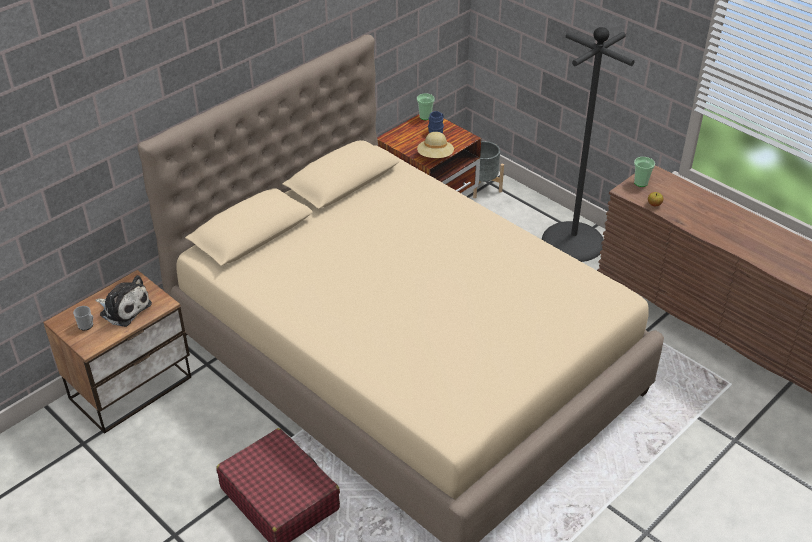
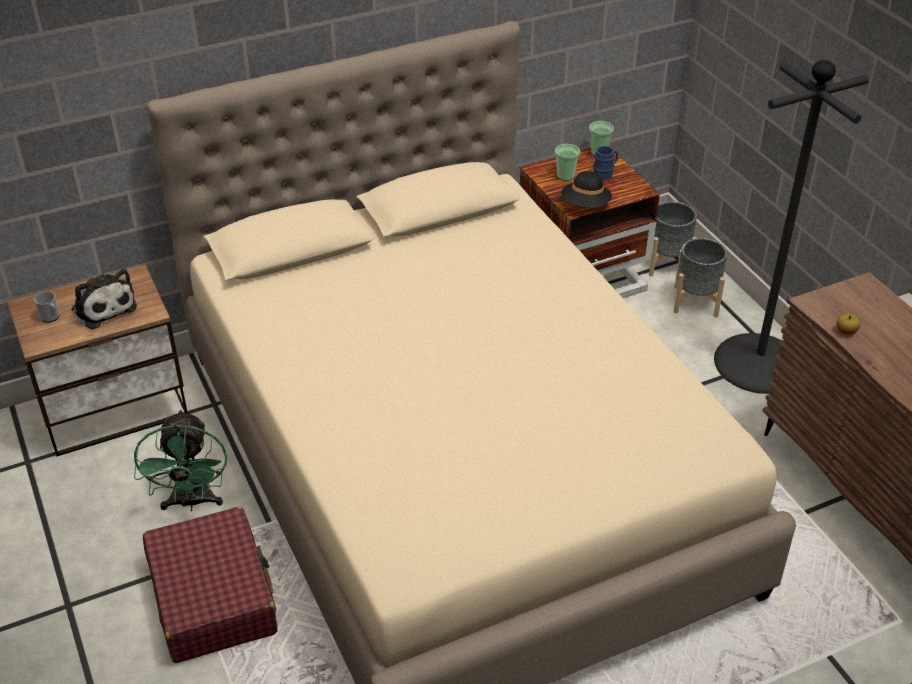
camera: 20 degrees right, 0 degrees up
(228, 438) = (192, 502): none -> green fan
(435, 156) = (585, 205): beige hat -> black hat
(513, 209) = (695, 301): none -> grey planter
(641, 183) = (841, 297): cup -> cup (565, 176)

